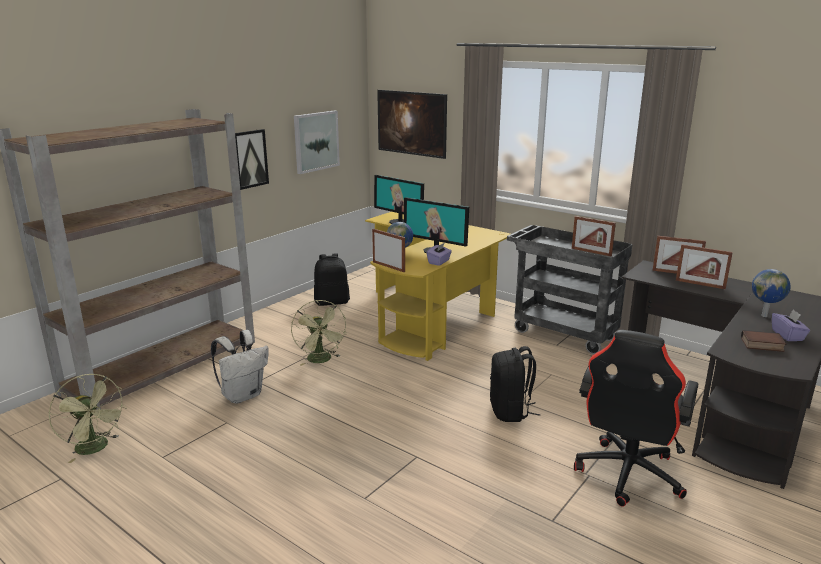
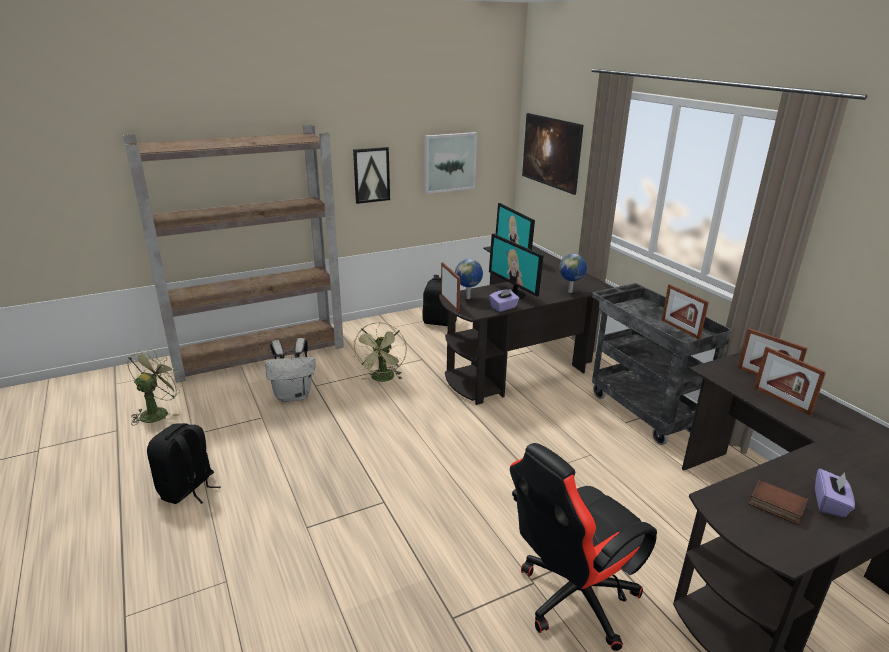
camera: 25 degrees right, 5 degrees up
(96, 448) = (157, 412): green fan -> green fan turned 135 degrees counterclockwise
(432, 315) = (522, 356): yellow desk -> black desk
(510, 411) = (512, 483): black backpack -> black backpack (188, 489)
(765, 316) = (827, 466): globe -> globe (570, 292)

